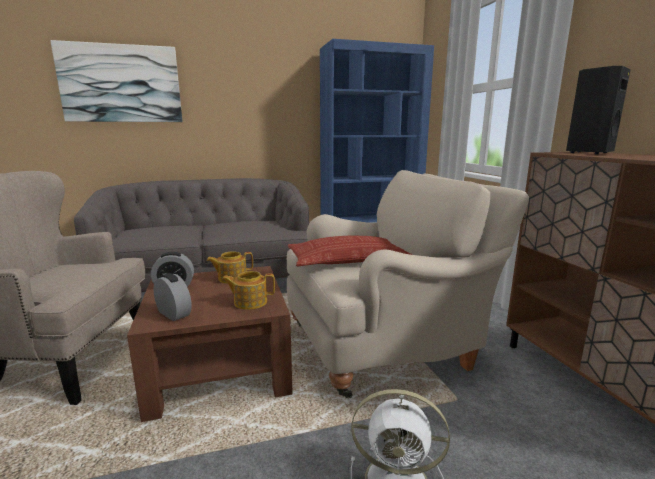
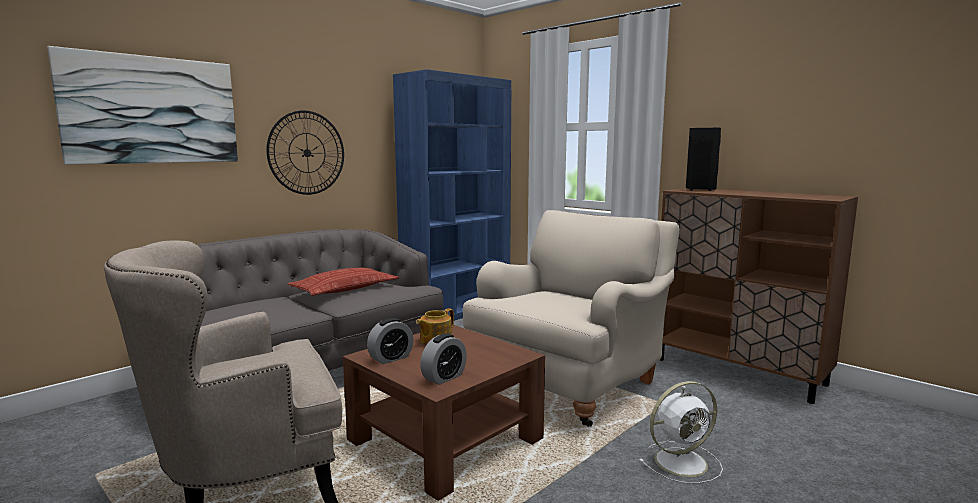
camera: 30 degrees left, 5 degrees down
(174, 314) = (444, 377): alarm clock -> alarm clock turned 120 degrees clockwise
(240, 117) = (307, 153): none -> wall clock
(250, 302) = (494, 354): teapot -> none
(347, 260) = (544, 301): pillow -> pillow (345, 289)

